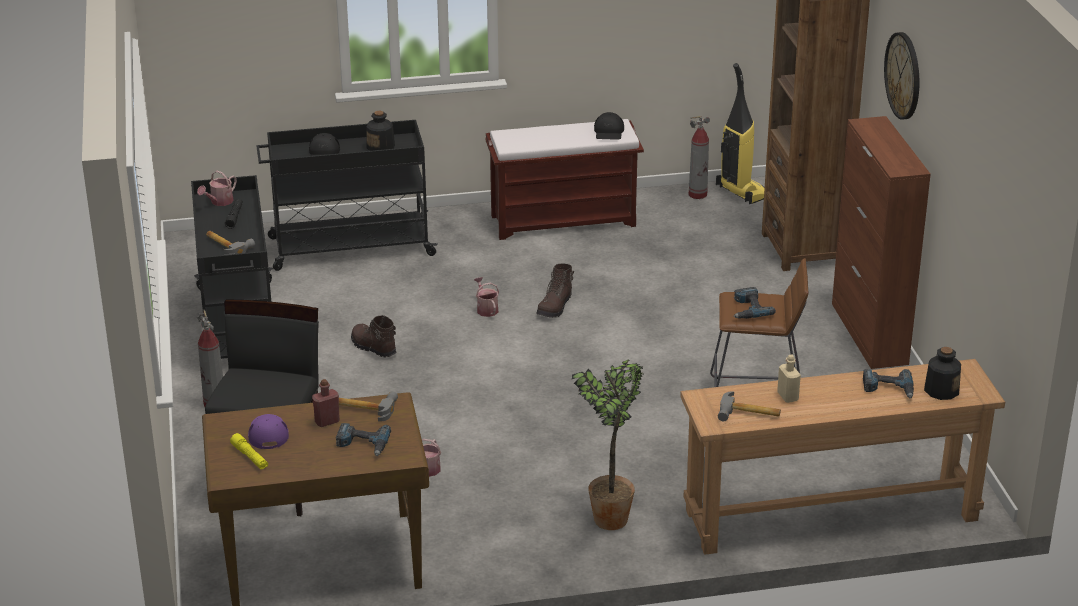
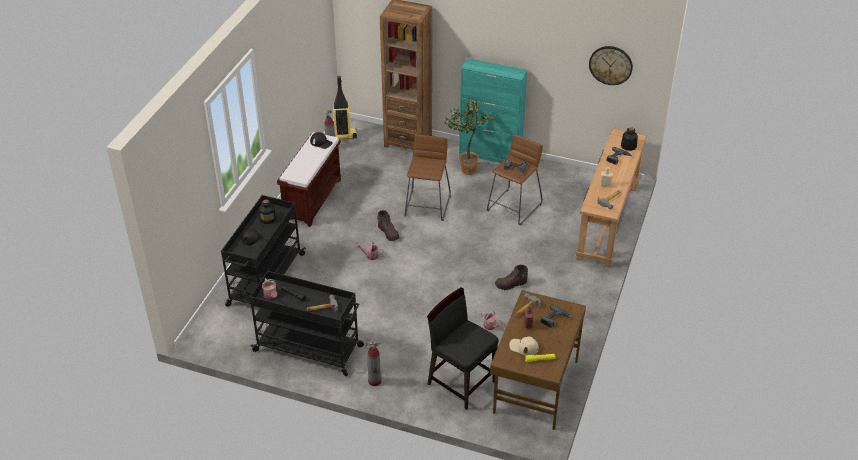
camera: 60 degrees left, 10 degrees up
(268, 433) = (523, 347): purple cap -> beige cap
(373, 348) = (371, 306): brown boot -> brown boot (511, 285)
(609, 516) = (565, 283): potted plant -> potted plant (466, 170)
(661, 318) = (427, 205): none -> brown stool
(869, 334) = (490, 155): brown cabinet -> turquoise cabinet
(903, 75) = (481, 35): wall clock -> wall clock (610, 65)

